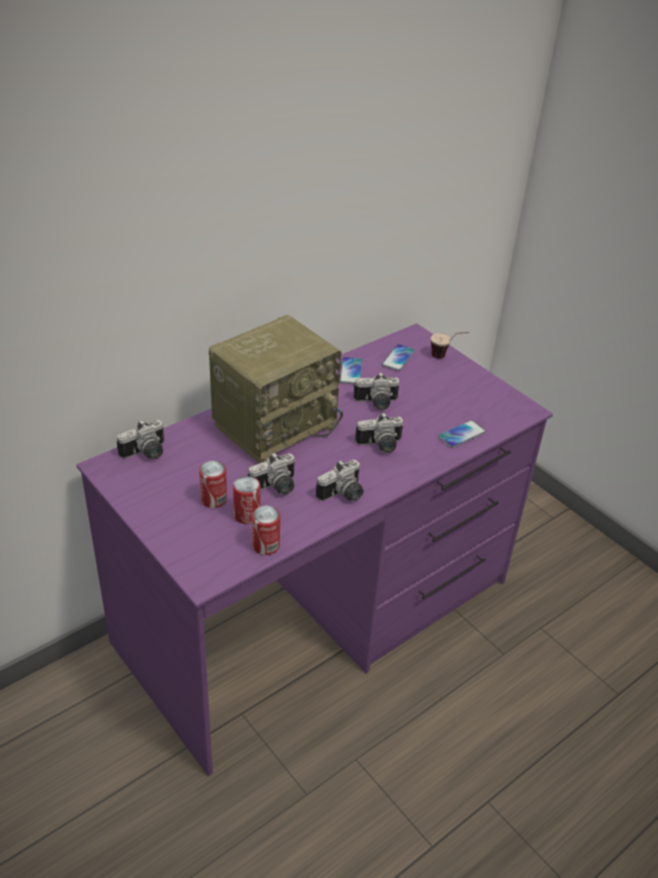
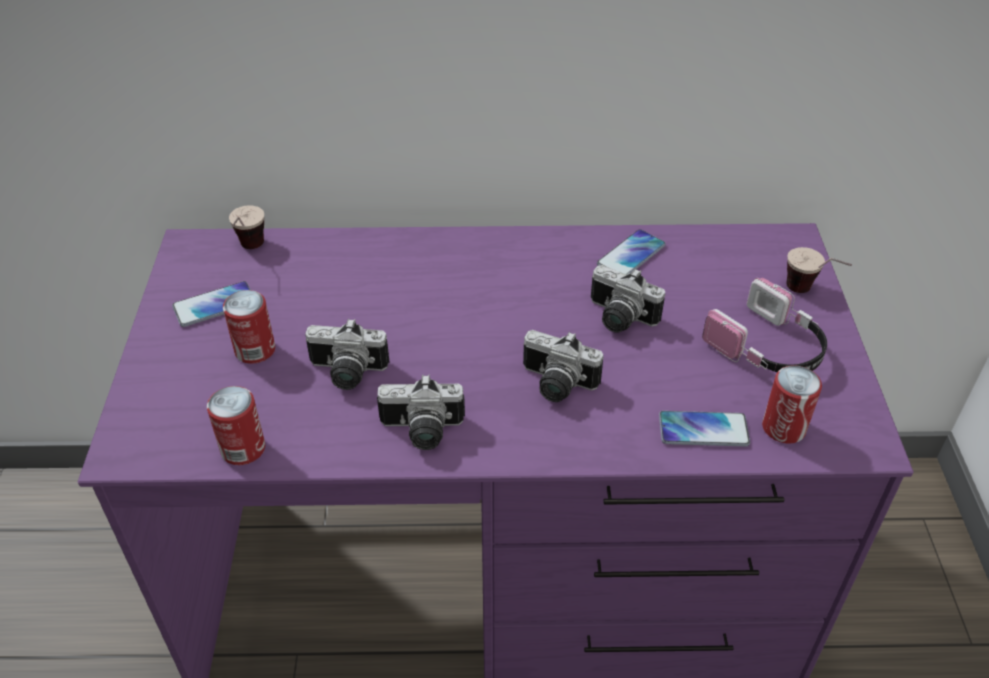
camera: 40 degrees right, 5 degrees up
(146, 453) = (249, 251): camera -> cup
(247, 515) = (269, 393): can -> can (784, 427)
(275, 424) = (444, 284): radio -> none
(398, 358) = (726, 265): phone -> phone (214, 305)
(453, 388) = (768, 348): none -> headphones

